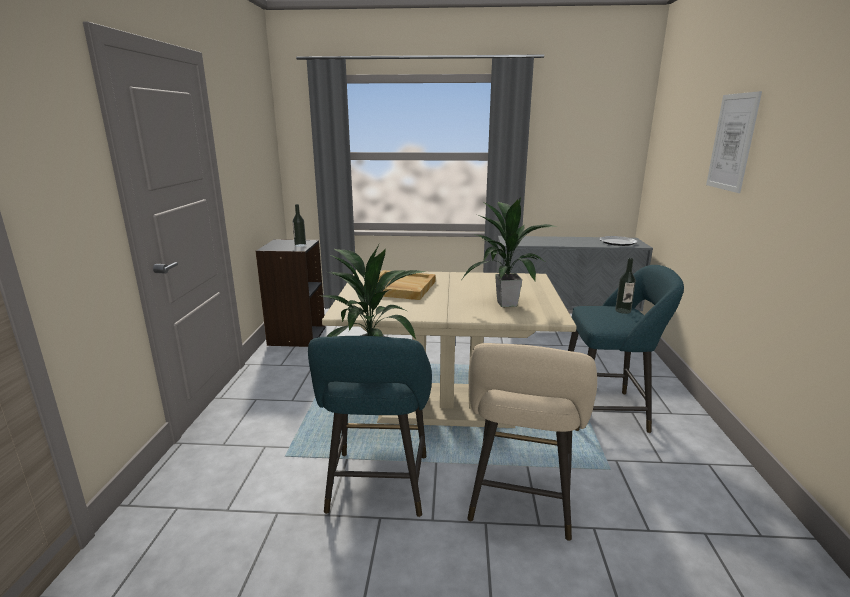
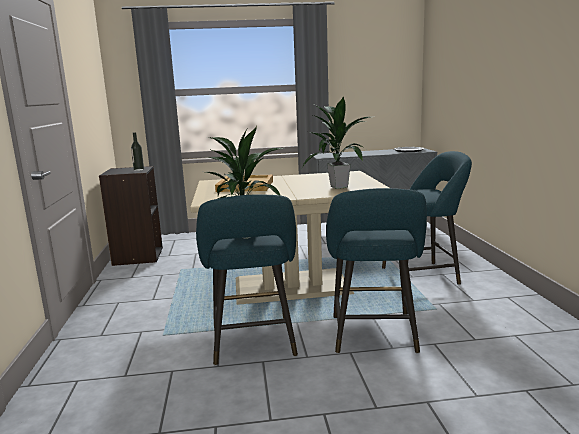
camera: 10 degrees left, 5 degrees down
(520, 502) = (374, 337): beige stool -> turquoise stool
(623, 311) = (426, 190): bottle -> none
(732, 142) = (489, 55): picture -> none

